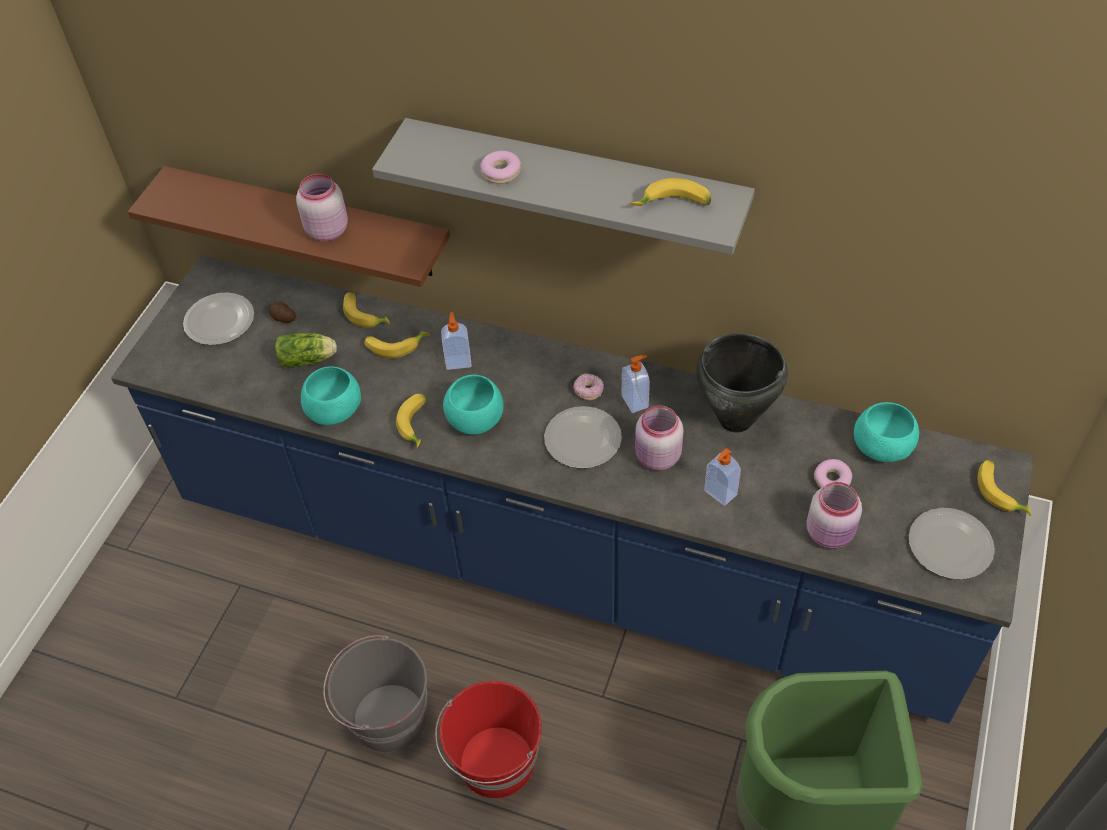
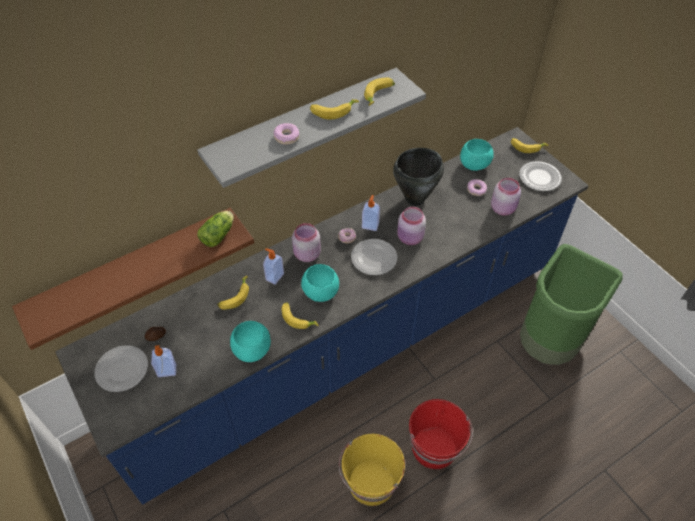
camera: 55 degrees left, 0 degrees up
(309, 359) = (201, 341): lettuce -> lettuce (219, 234)
(326, 230) = (168, 257): pink jar -> pink jar (306, 254)
(366, 315) = (198, 297): banana -> banana (333, 111)
(387, 717) = (371, 483): grey bucket -> yellow bucket
(719, 493) = (450, 230): soap dispenser -> soap dispenser (167, 371)

